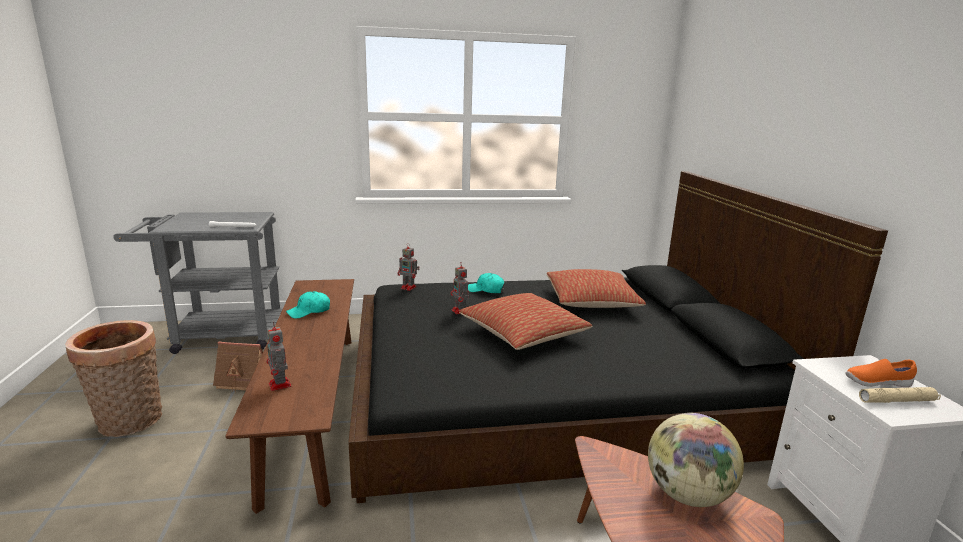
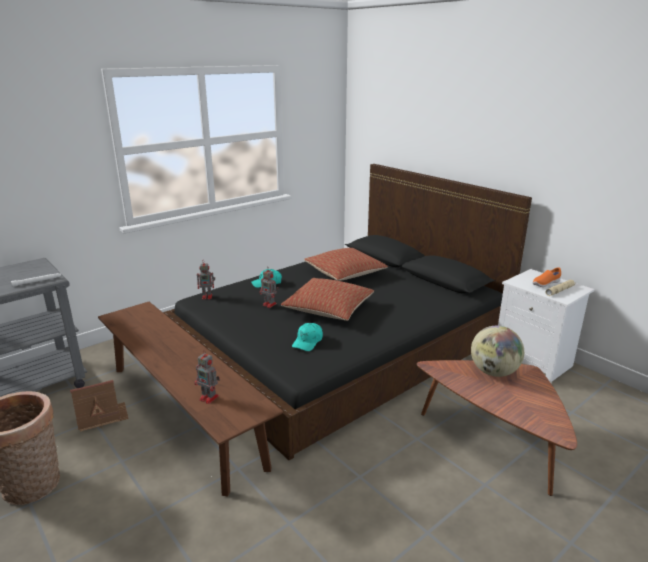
camera: 30 degrees left, 5 degrees up
(309, 311) = (151, 338): turquoise cap -> turquoise cap (308, 342)

